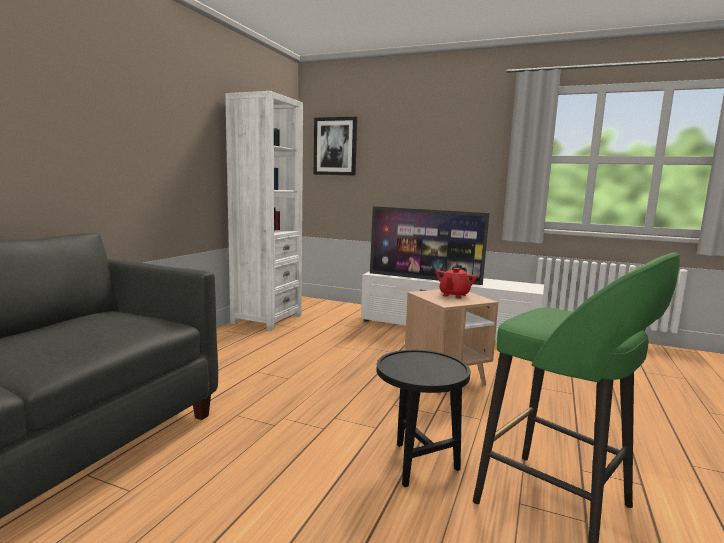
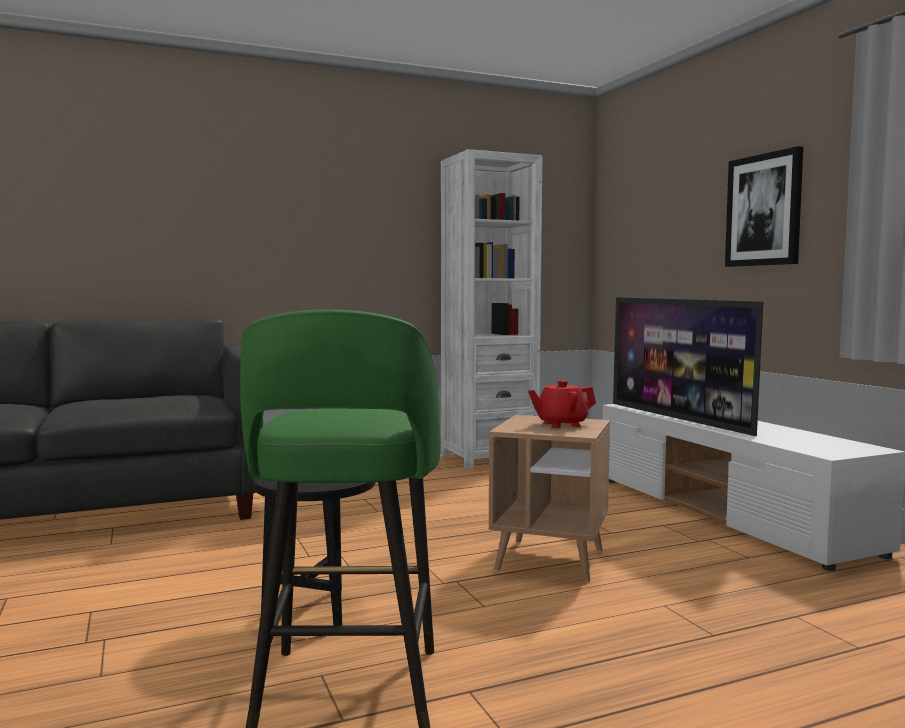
camera: 45 degrees right, 5 degrees down
(335, 146) = (631, 211): picture -> picture (764, 210)

